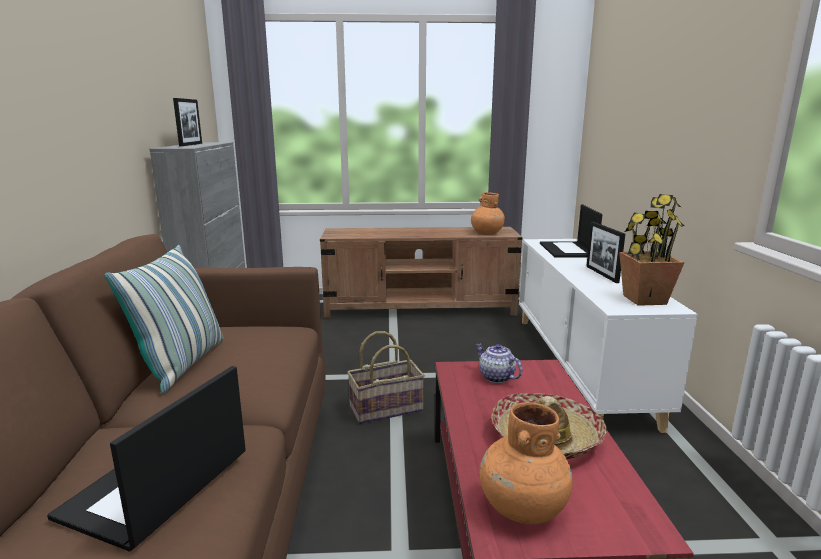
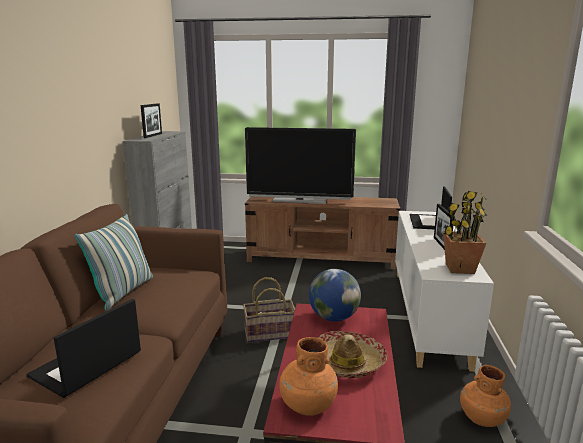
camera: 10 degrees right, 0 degrees up
(391, 233) = (299, 200): none -> television
(486, 233) = (373, 203): orange vase -> orange vase (481, 418)
(495, 377) = (333, 318): teapot -> globe

